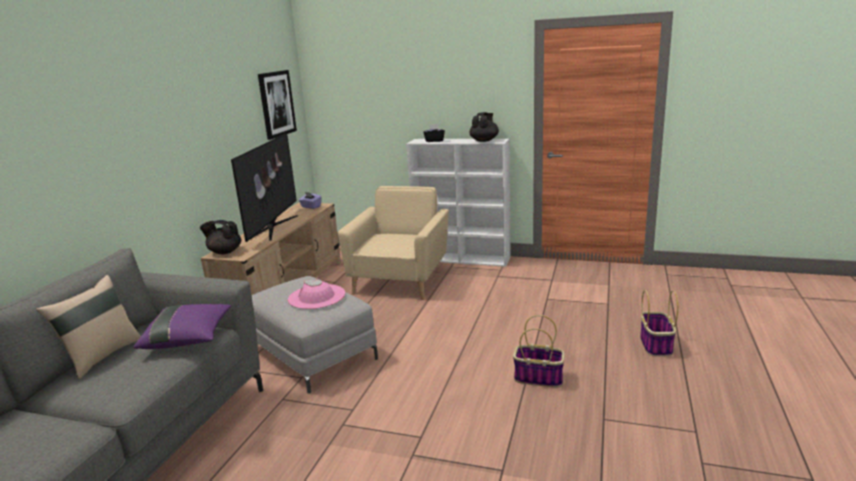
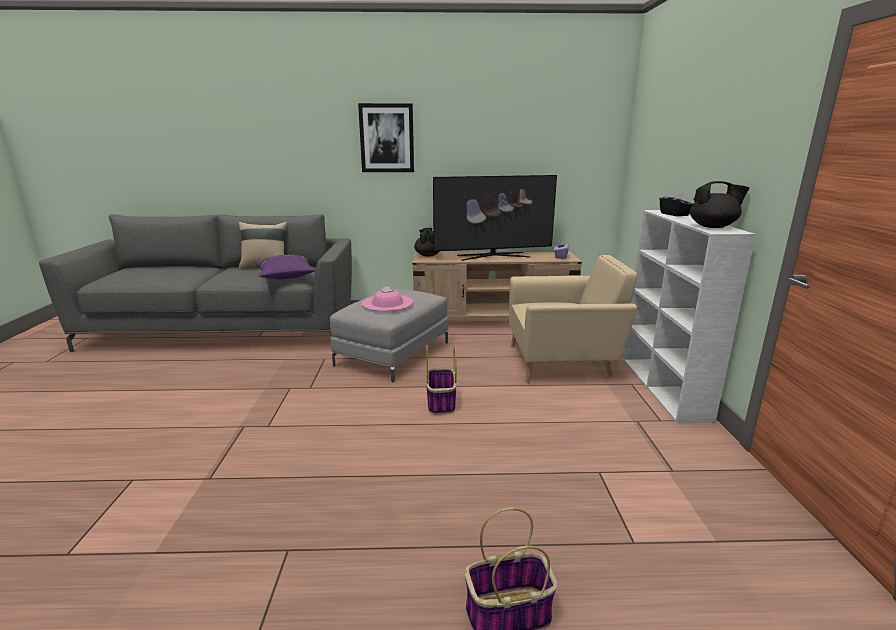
camera: 70 degrees right, 0 degrees up
(276, 104) = (571, 145): picture -> picture (387, 138)
(539, 378) = (375, 485): basket -> basket (441, 403)

